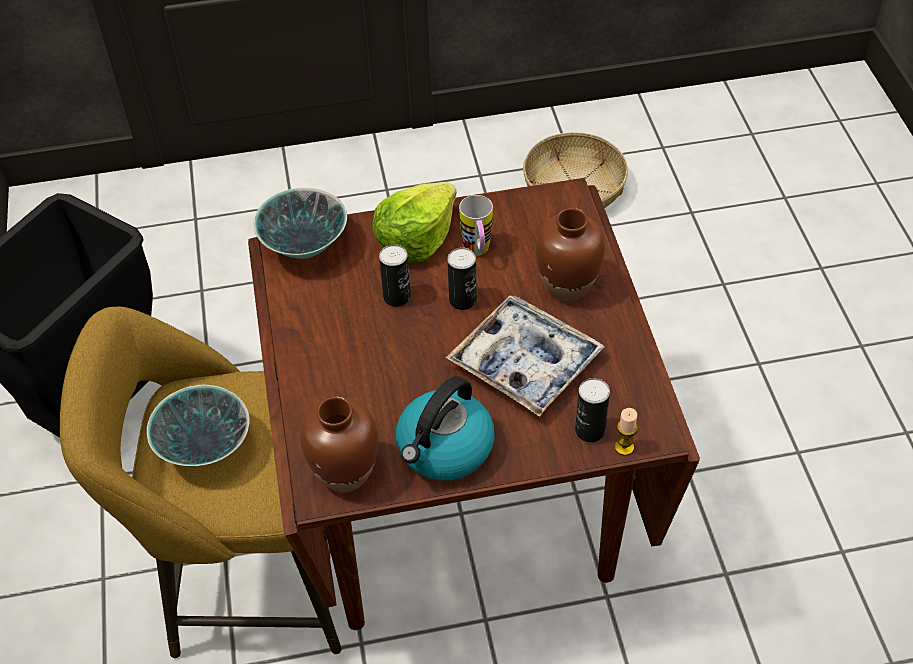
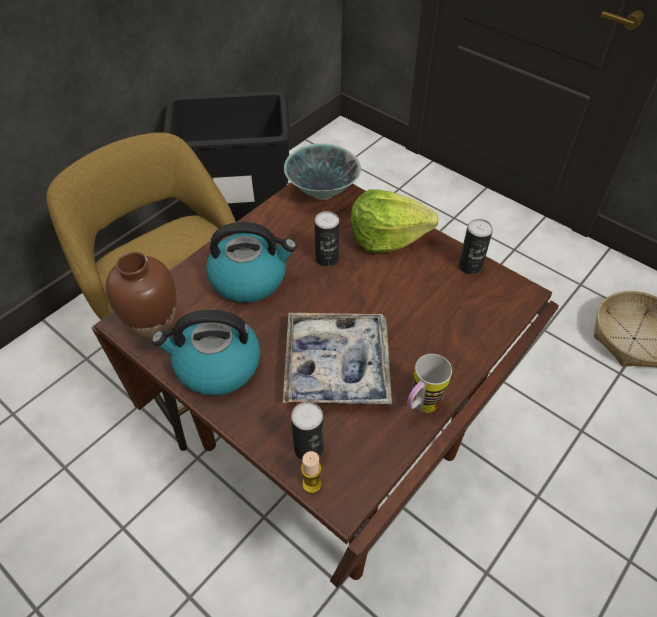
camera: 50 degrees right, 0 degrees up
(204, 448) = (159, 258): bowl -> none
(363, 367) = (250, 278): none -> kettle
(462, 300) = (359, 294): can -> can (470, 266)
(478, 253) = (410, 276): mug -> mug (420, 408)
(567, 286) = (435, 346): brown vase -> none

